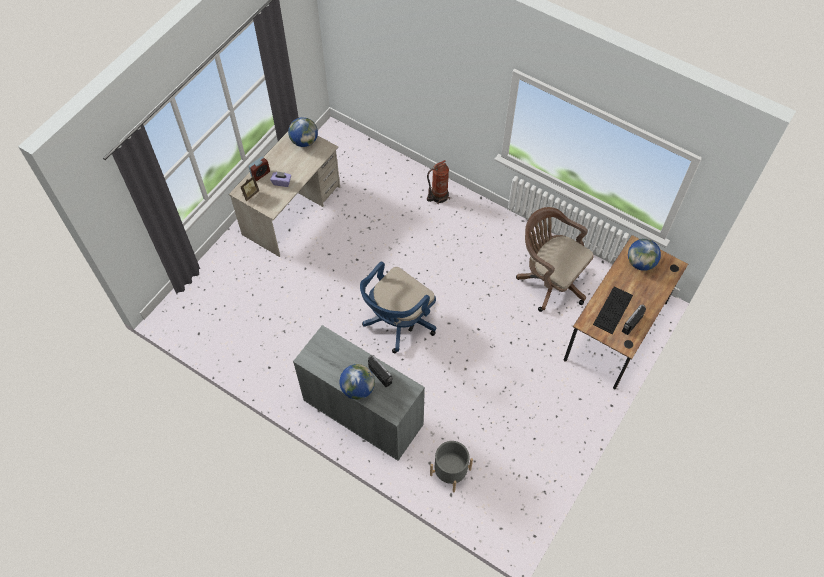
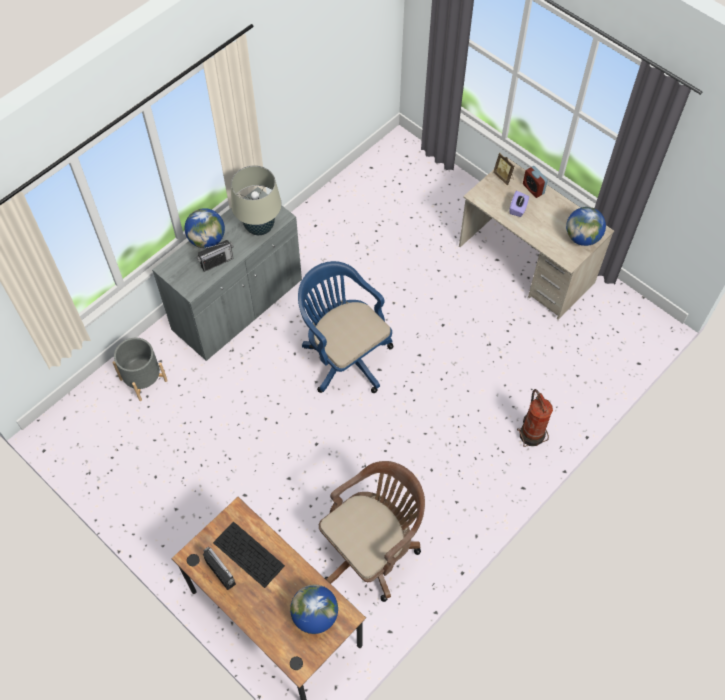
camera: 100 degrees right, 0 degrees up
(338, 350) = (259, 227): none -> beige table lamp

